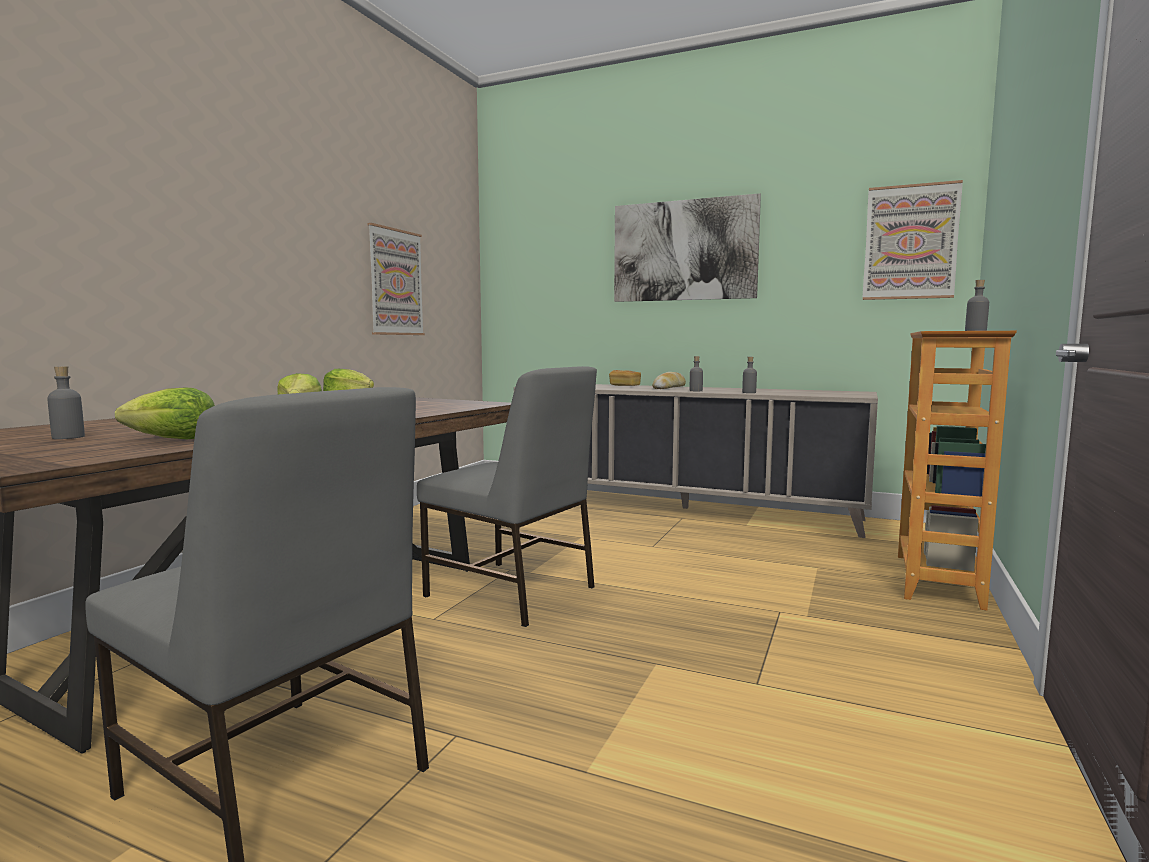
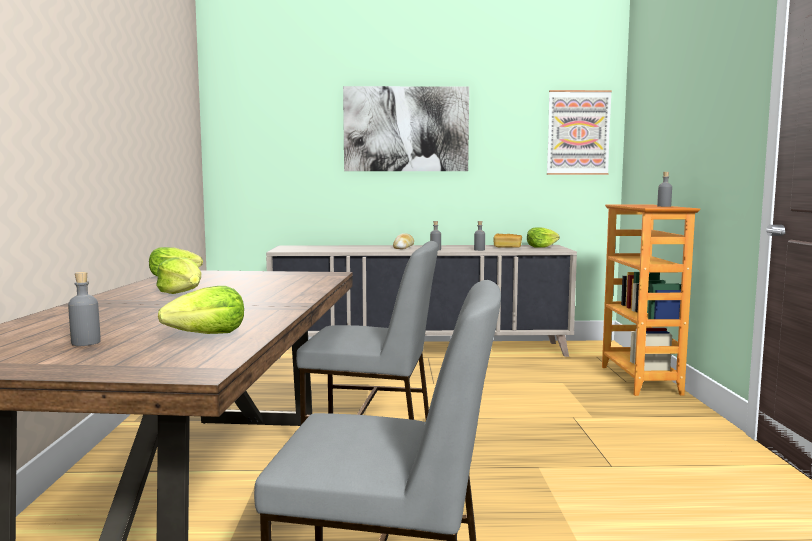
camera: 25 degrees left, 0 degrees up
(395, 282) = (157, 153): picture -> none
(625, 385) = (361, 246): bread -> bread (507, 247)
(841, 392) = (541, 247): none -> lettuce

